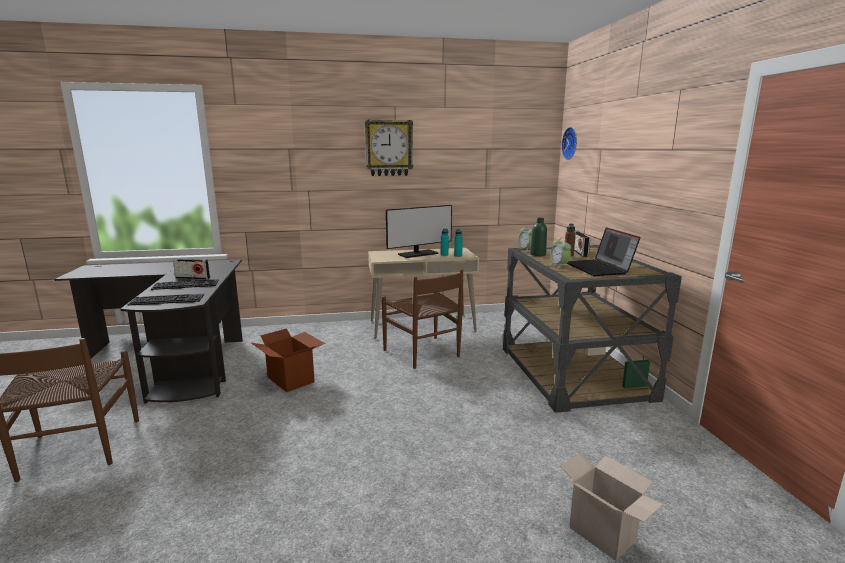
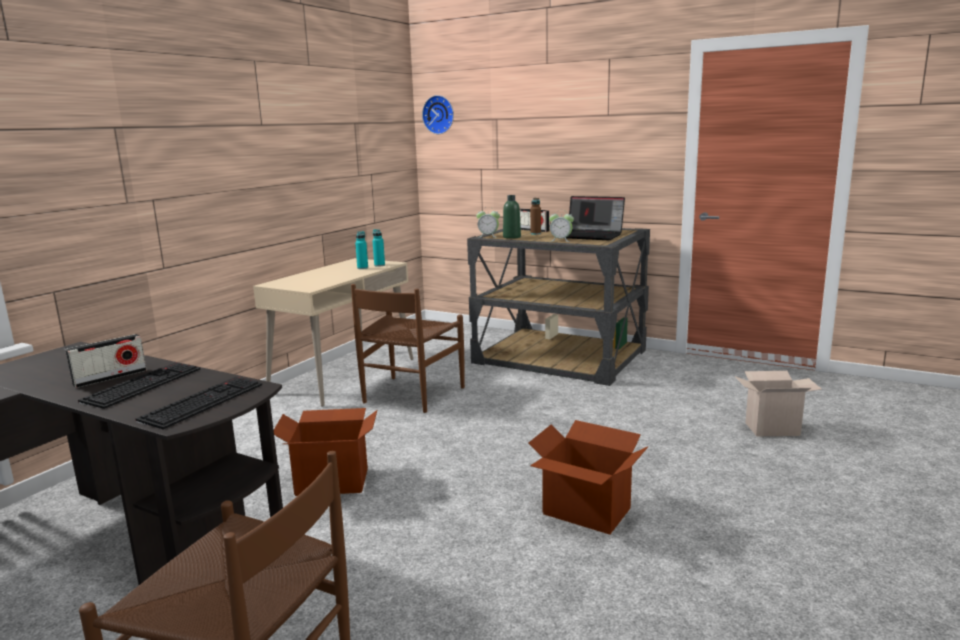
camera: 50 degrees left, 0 degrees up
(329, 478) = (586, 512): none -> cardboard box
(389, 148) = (255, 123): wall clock -> none
(418, 254) = (330, 274): monitor -> none
(423, 353) = (411, 395): brown chair -> brown chair turned 105 degrees clockwise

